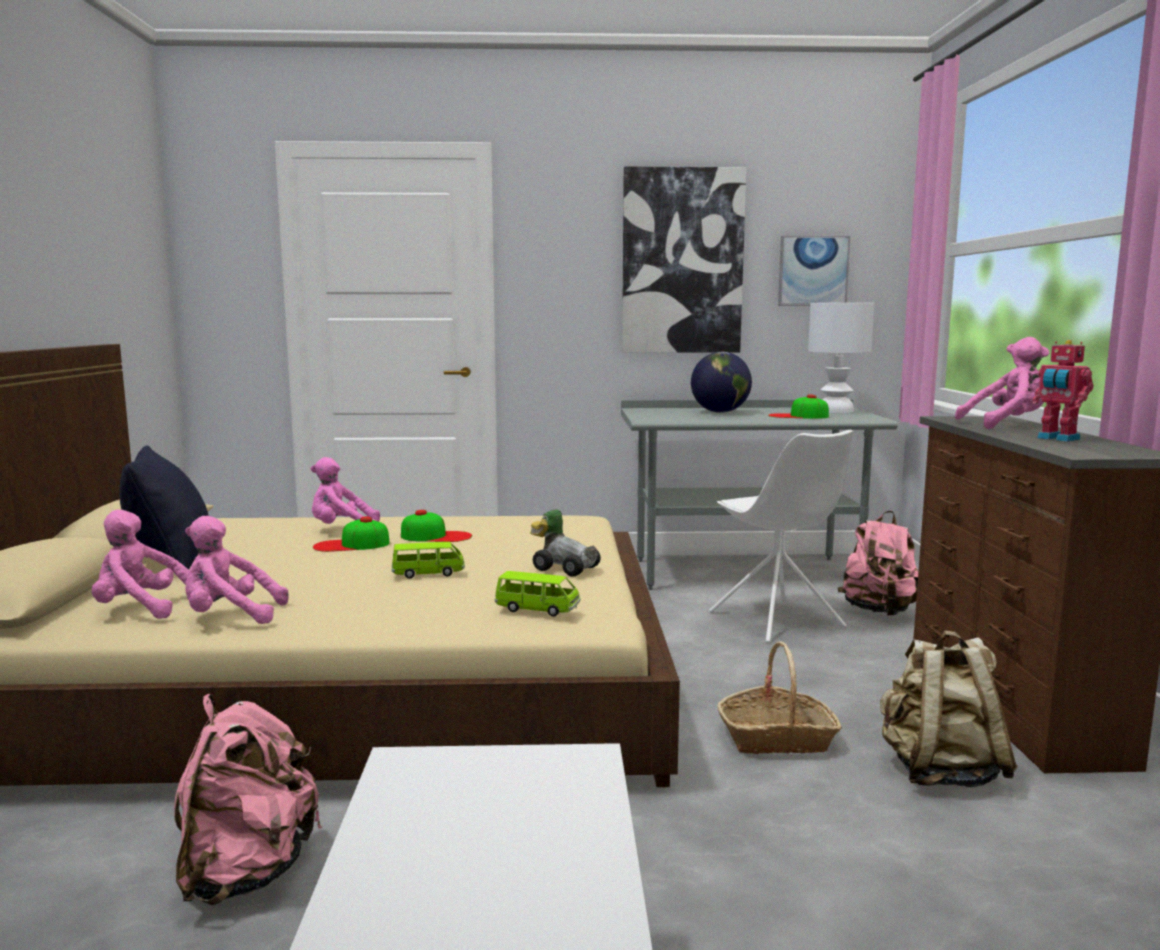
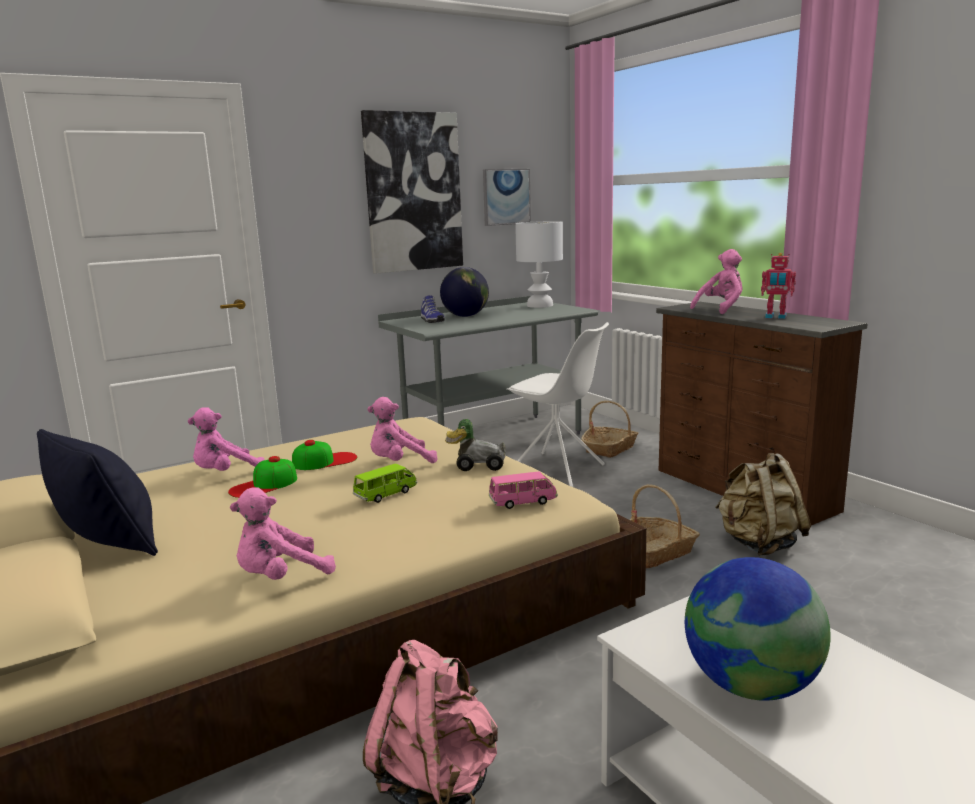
camera: 30 degrees left, 5 degrees up
(142, 609) = (176, 595): pink plush toy -> pink plush toy (399, 463)
(421, 850) = (751, 685): none -> globe
(537, 609) = (523, 502): green toy car -> pink toy car
(672, 412) = (431, 321): none -> shoe
(798, 416) = (527, 313): cap -> none
(879, 611) = (610, 449): pink backpack -> basket

